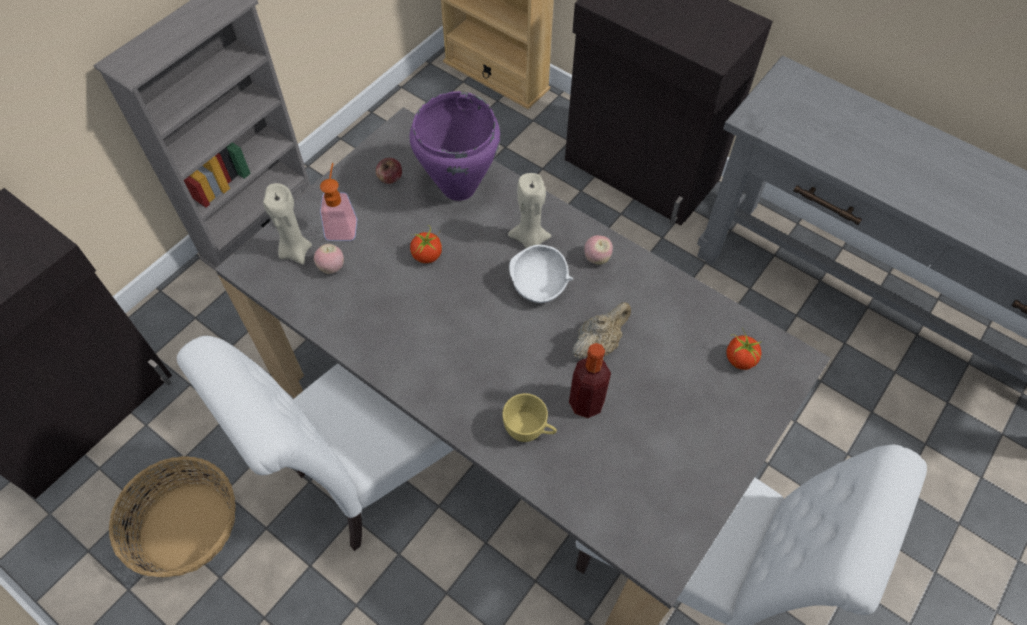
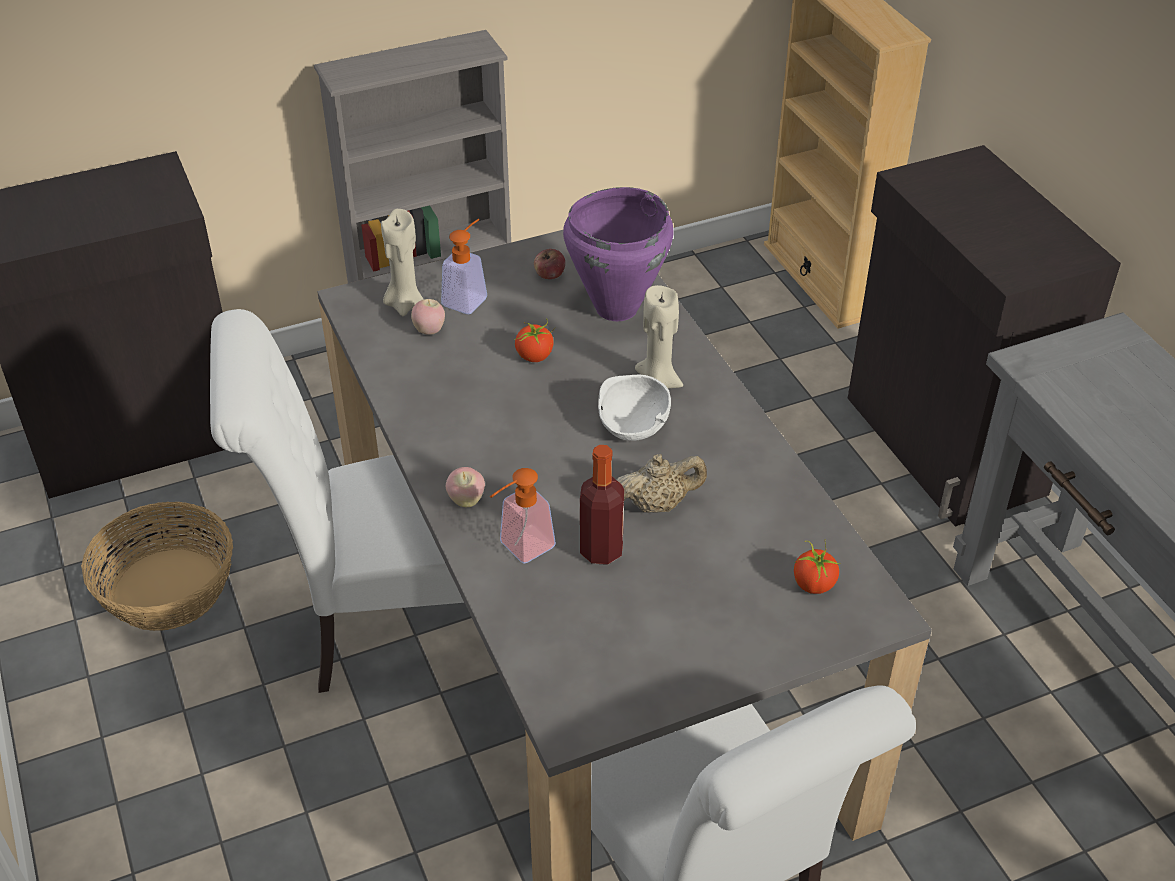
camera: 30 degrees right, 15 degrees down
(529, 431) = (520, 549): yellow cup -> soap dispenser
(596, 258) = (720, 427): apple -> apple (466, 501)

